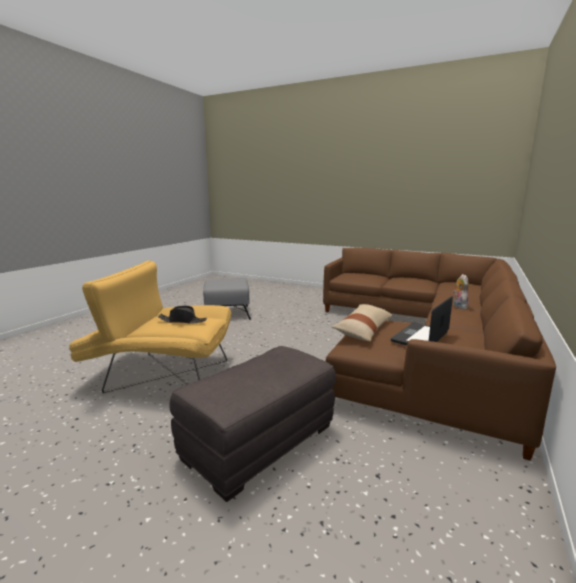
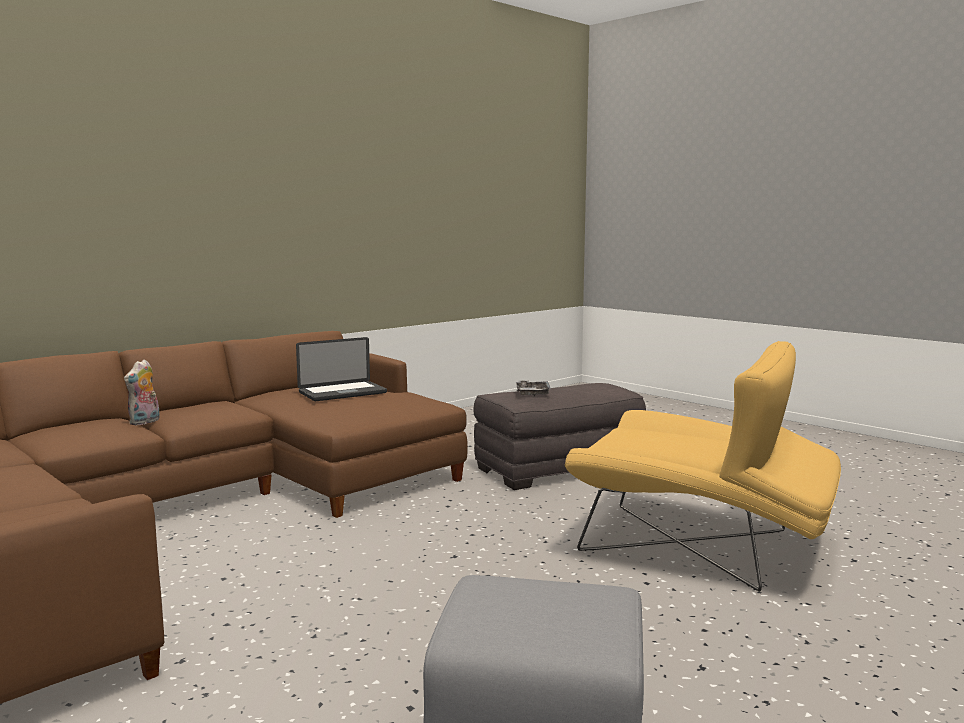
camera: 160 degrees left, 5 degrees down
(183, 321) = (657, 438): black hat -> none
(280, 363) = (532, 393): none -> grey tray
(363, 330) = (379, 414): beige pillow -> none

